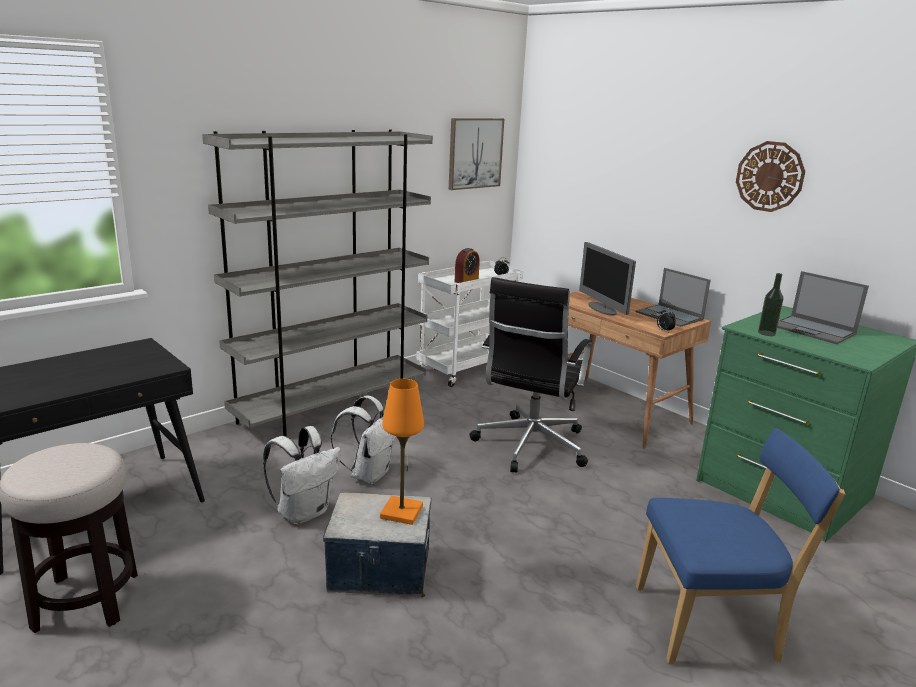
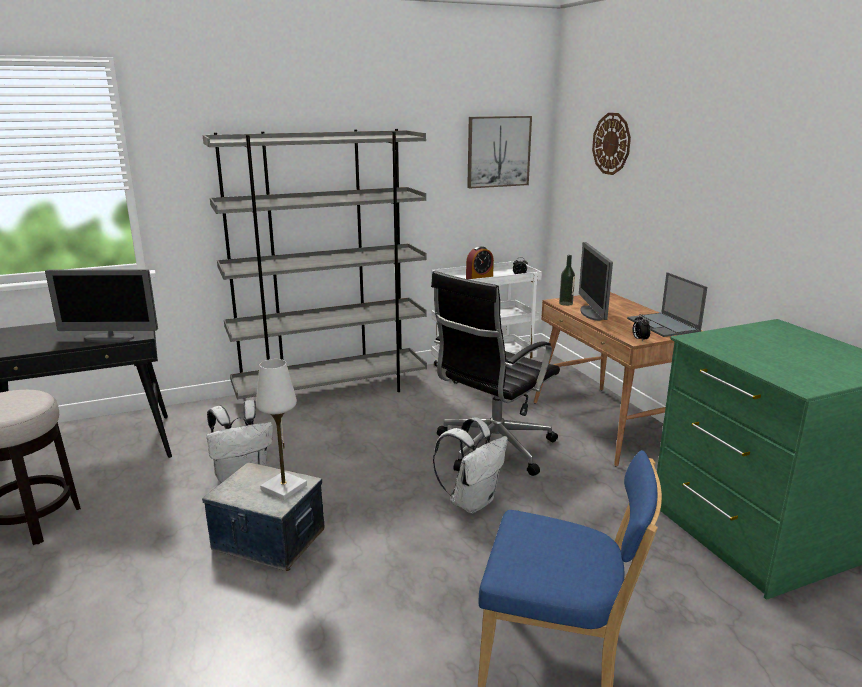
camera: 20 degrees right, 0 degrees up
(135, 373) = (109, 338): none -> monitor
(369, 474) = (321, 453): white backpack -> white backpack (472, 501)
(401, 512) = (284, 487): orange table lamp -> white table lamp
(766, 333) = (717, 347): bottle -> bottle (565, 303)
(769, 176) = (771, 169): wall clock -> wall clock (611, 143)
(814, 330) = (785, 348): laptop -> none

